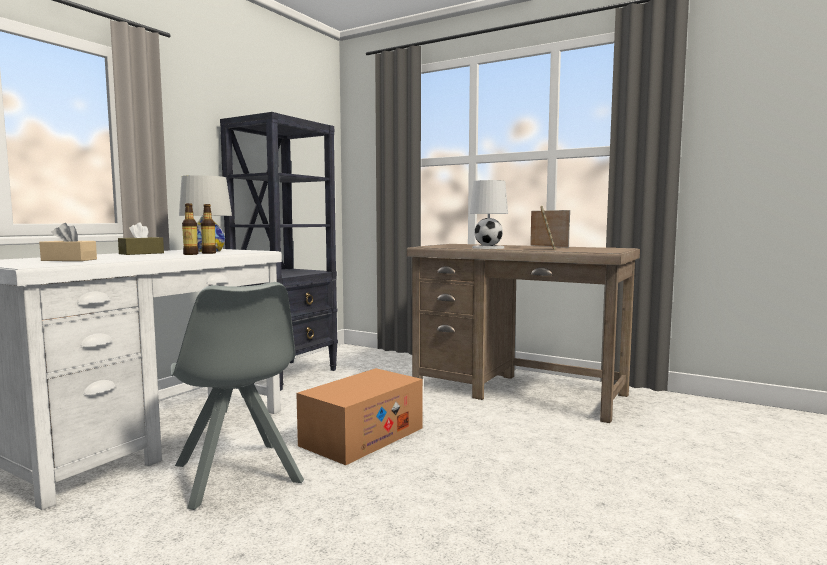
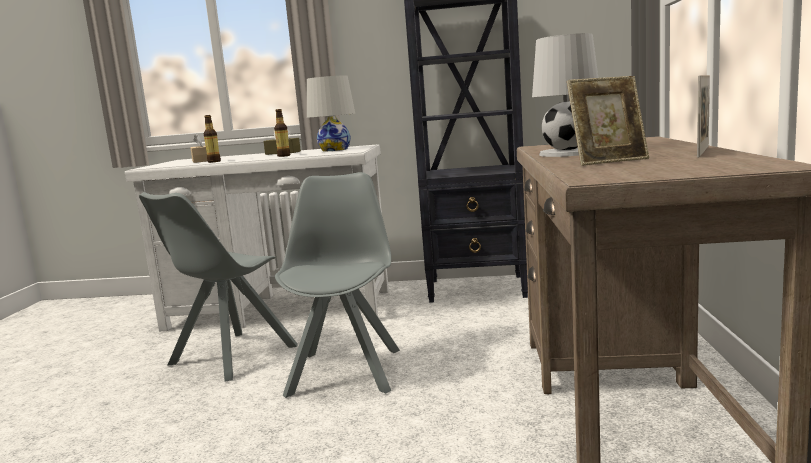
camera: 65 degrees right, 5 degrees up
(209, 253) = (303, 154): bottle -> bottle (214, 161)
(362, 436) = (346, 370): cardboard box -> grey chair

